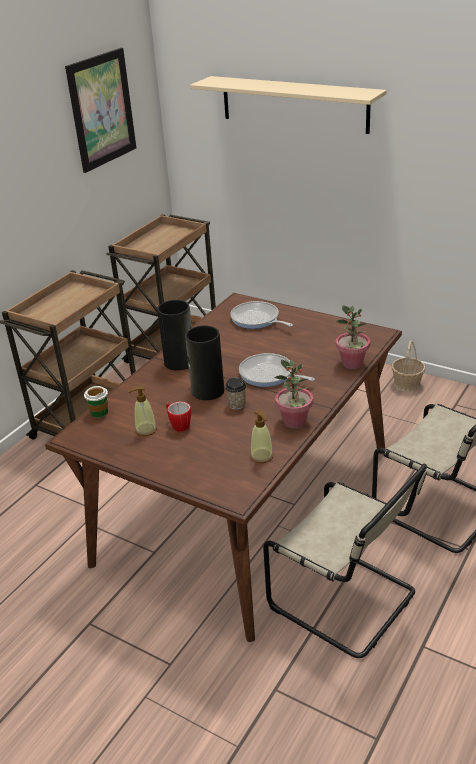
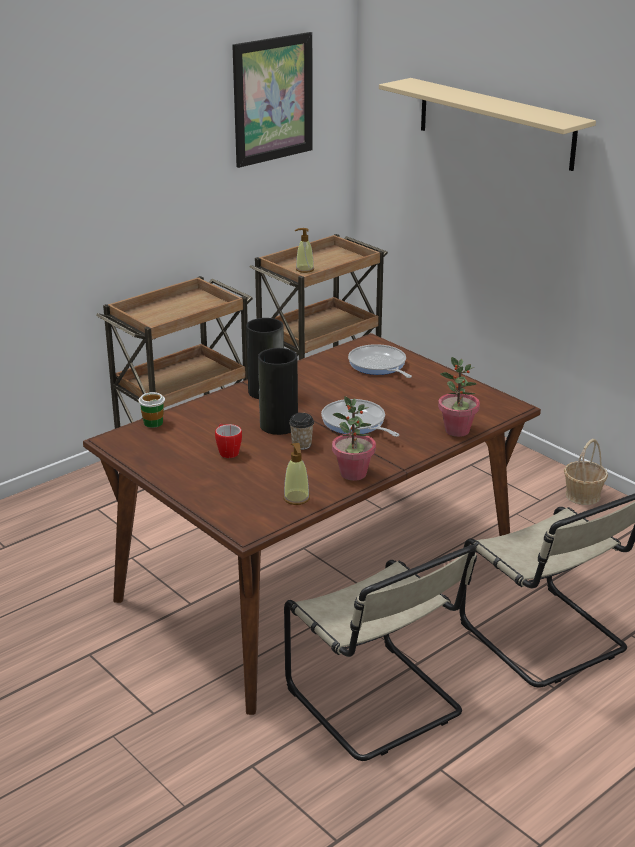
camera: 15 degrees right, 5 degrees down
(145, 430) = (191, 449): soap dispenser -> soap dispenser (304, 269)

